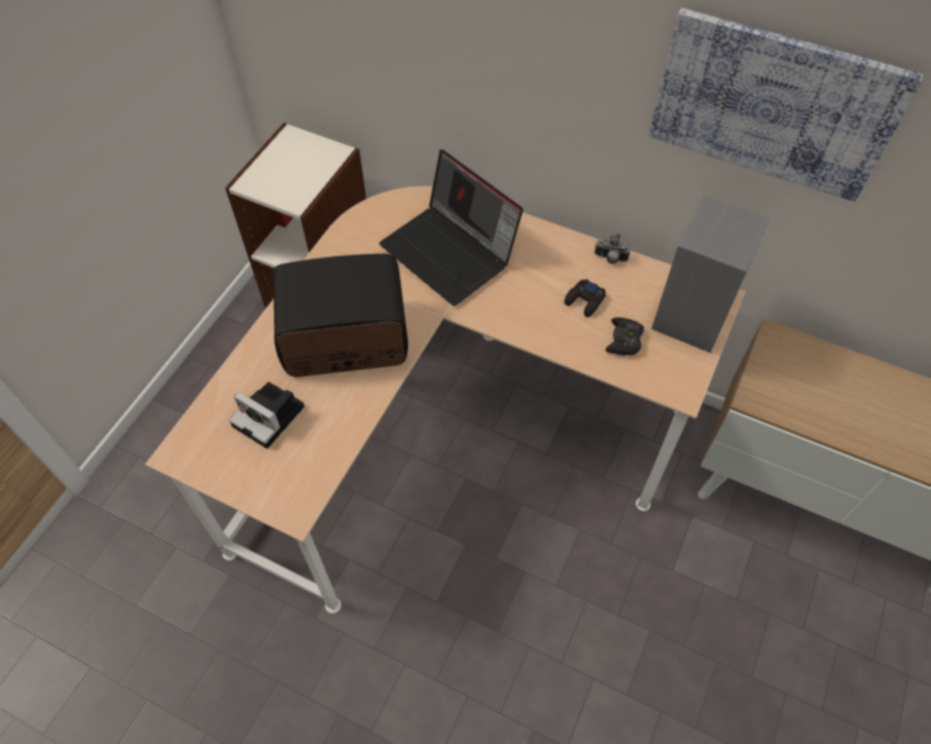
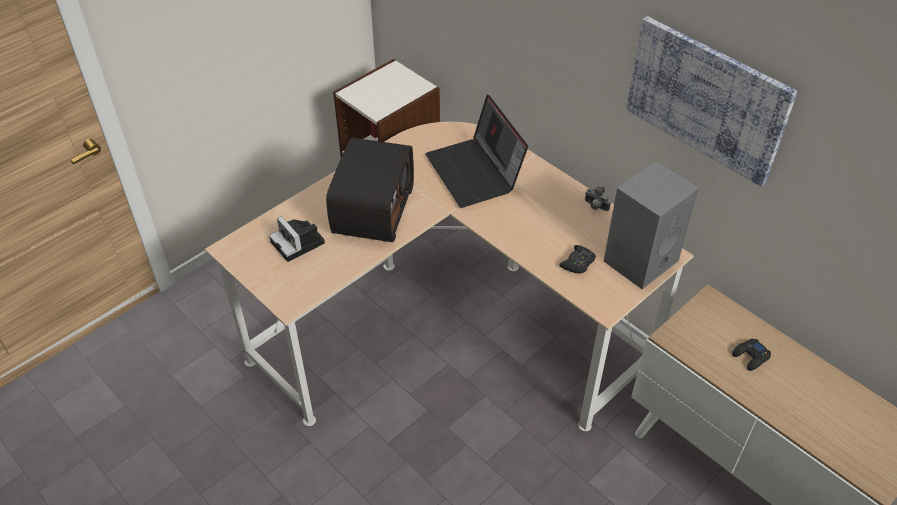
camera: 20 degrees right, 10 degrees down
(344, 340) = (371, 209): radio -> radio turned 90 degrees clockwise
(585, 301) = (561, 229): black game controller -> black game controller (750, 357)

